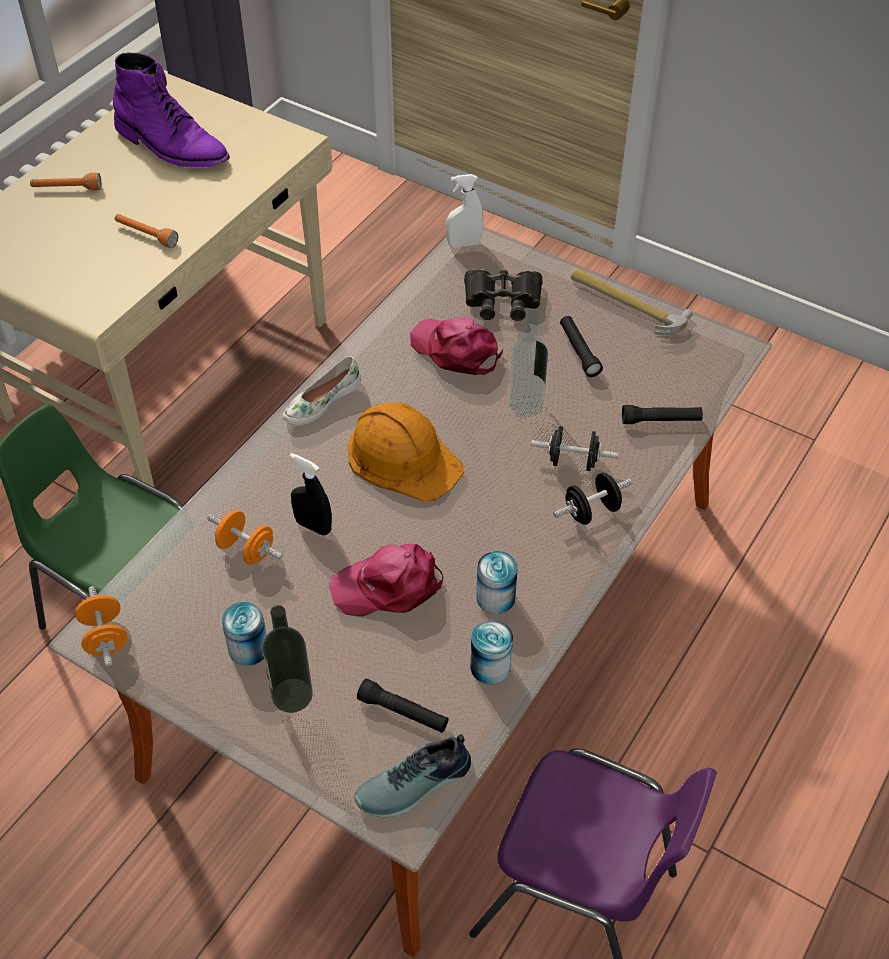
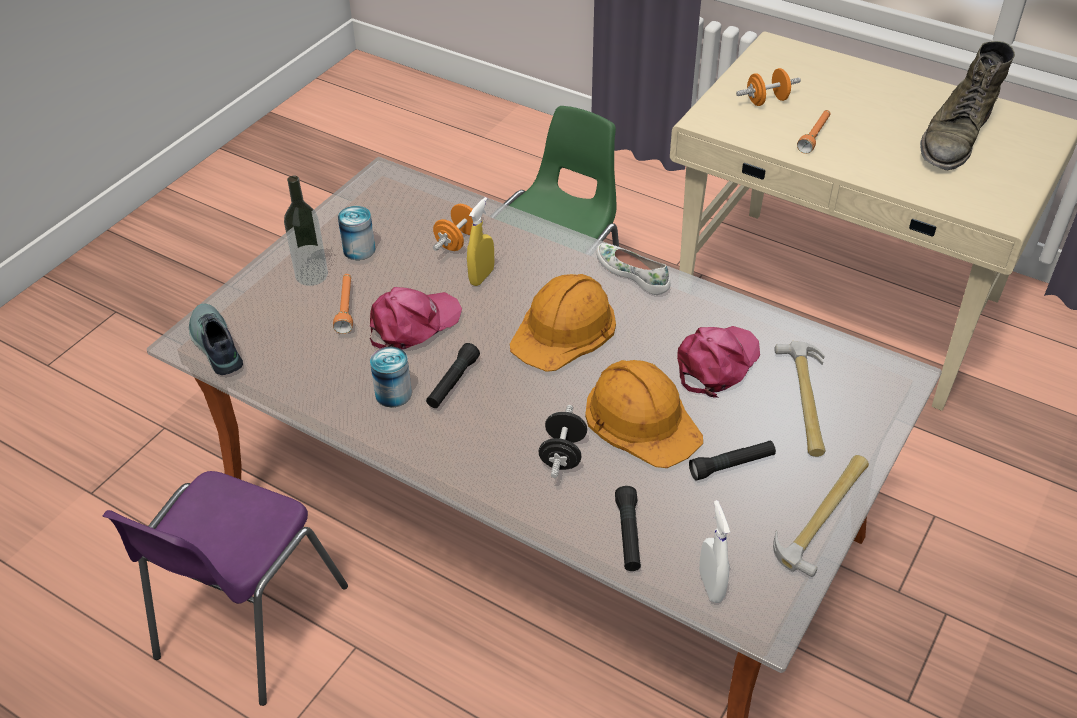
camera: 90 degrees right, 5 degrees down
(67, 189) = (866, 87): orange flashlight -> orange flashlight (346, 308)
(105, 637) = (379, 179): orange dumbbell -> orange dumbbell (766, 101)
(172, 146) = (955, 137): purple boot -> green boot
(313, 526) = (481, 276): black spray bottle -> yellow spray bottle
(389, 586) = (413, 324): pink cap -> pink cap turned 60 degrees clockwise
(403, 712) = (283, 337): black flashlight -> black flashlight (452, 383)
(464, 244) = (893, 369): white spray bottle -> white spray bottle (711, 586)
(490, 666) = (319, 390): can -> none
(502, 300) = (805, 401): black binoculars -> hammer
(526, 405) = (642, 418): bottle -> orange hard hat
(591, 511) = (494, 467): black dumbbell -> none

